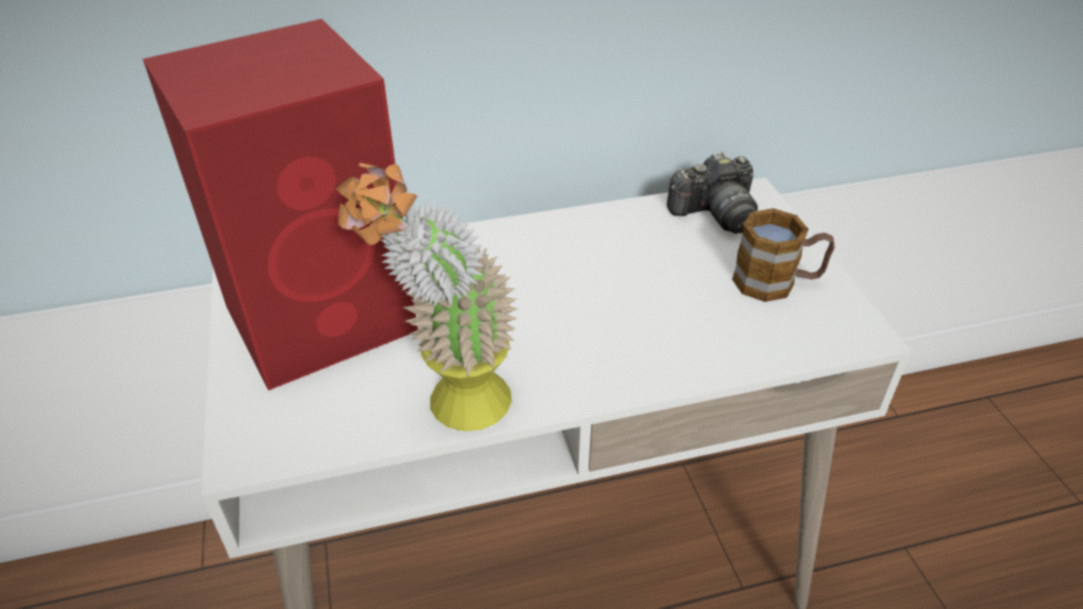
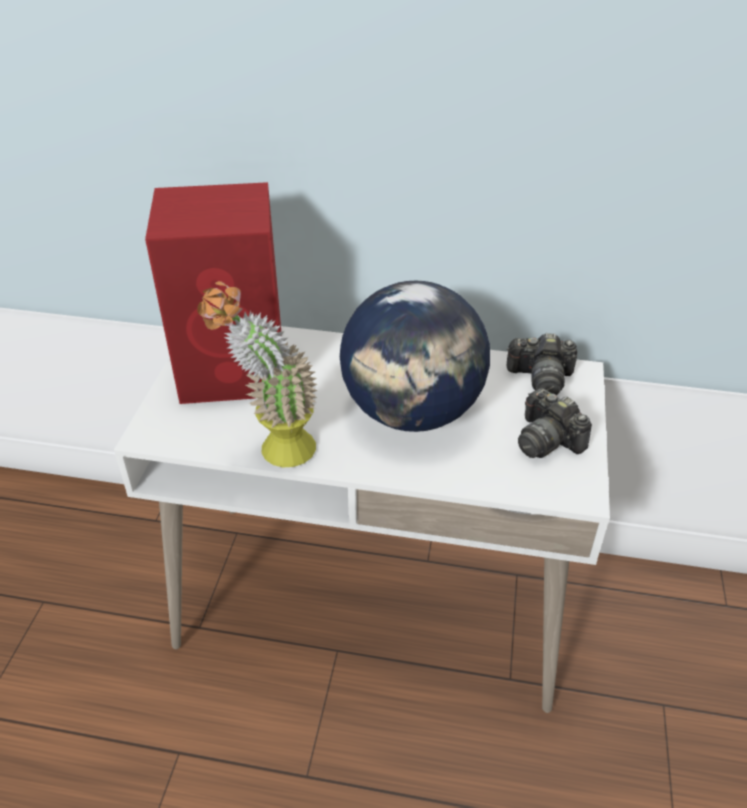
camera: 25 degrees right, 0 degrees up
(599, 299) = (413, 412): none -> globe
(777, 282) = (547, 440): mug -> camera

